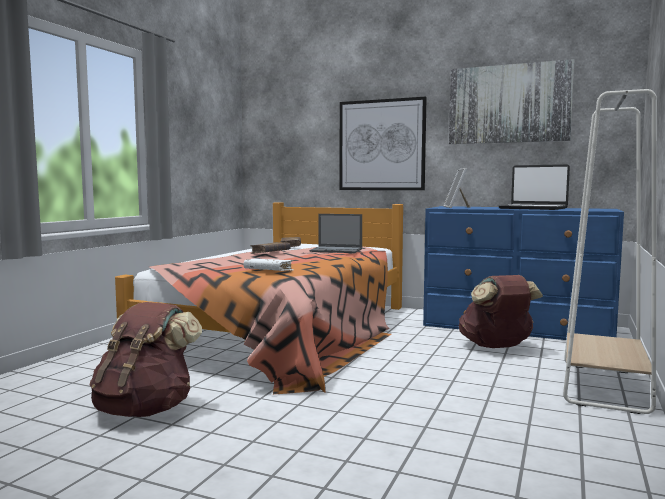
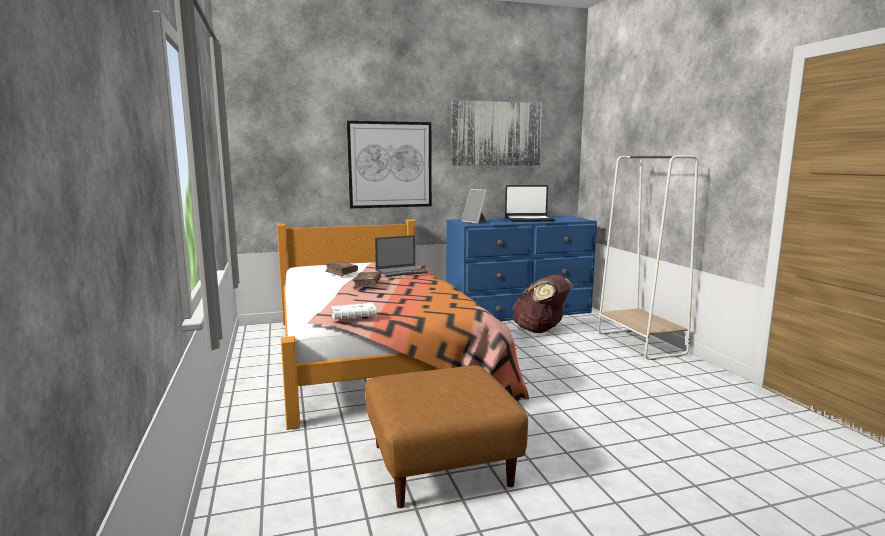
camera: 40 degrees left, 5 degrees up
(145, 409) = (441, 464): brown backpack -> brown ottoman
(268, 271) = (441, 306): white book -> white book (354, 318)

